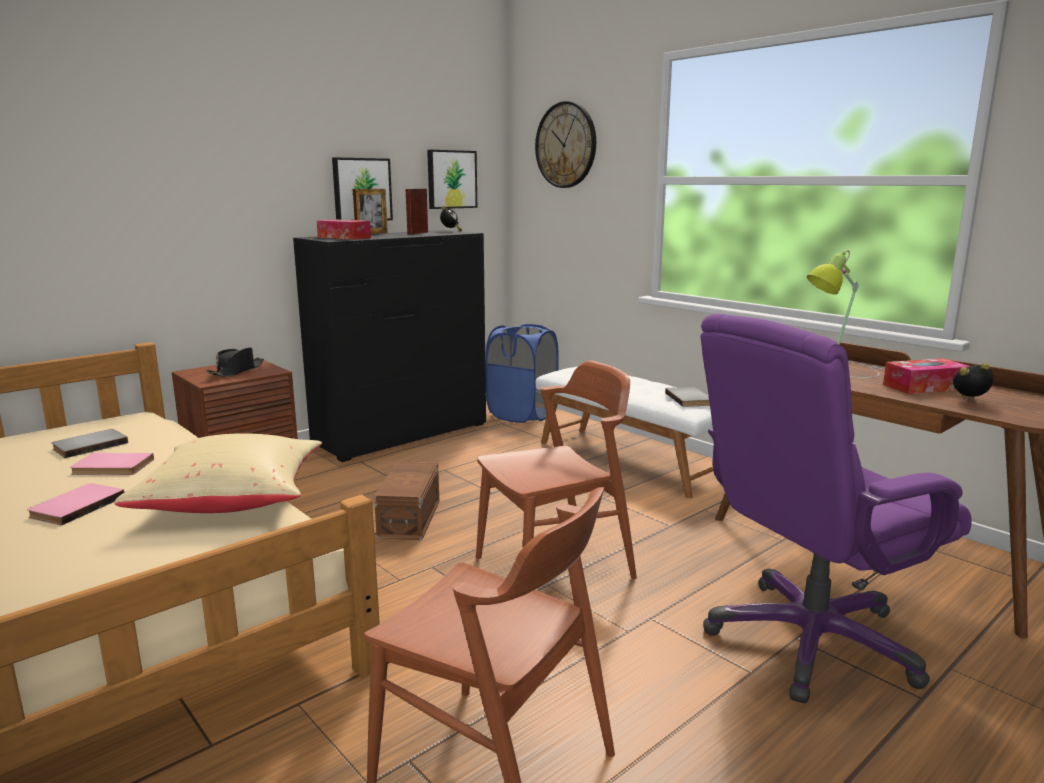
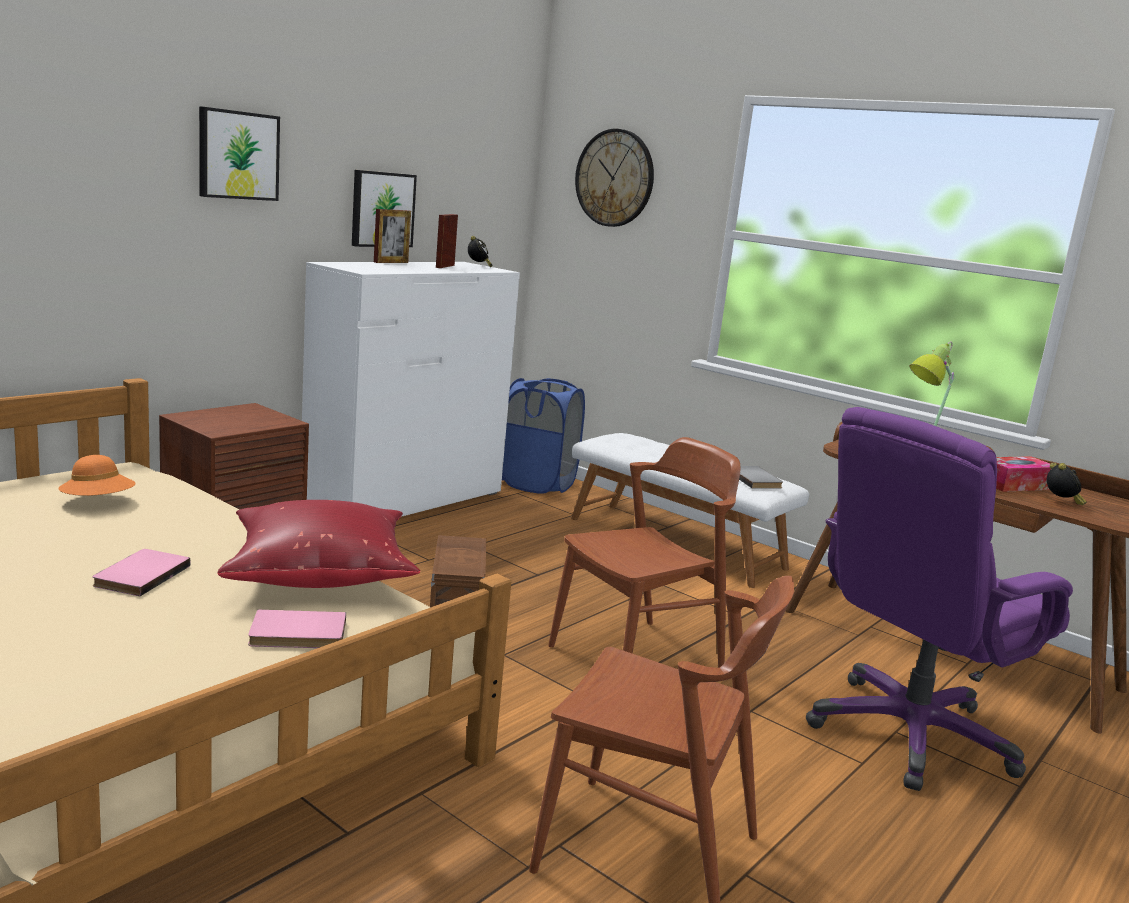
camera: 10 degrees left, 0 degrees up
(89, 445) = (98, 502): grey book -> orange hat
(111, 468) = (147, 531): pink book -> pink book (298, 635)
(233, 500) = (319, 574): beige pillow -> red pillow
(237, 371) = (241, 419): black hat -> none
(344, 237) = (370, 268): tissue box -> none
(401, 434) = (405, 501): black dresser -> white dresser
(451, 179) = (476, 203): picture -> picture (238, 155)
(970, 401) = (1061, 502): alarm clock -> alarm clock turned 90 degrees clockwise

